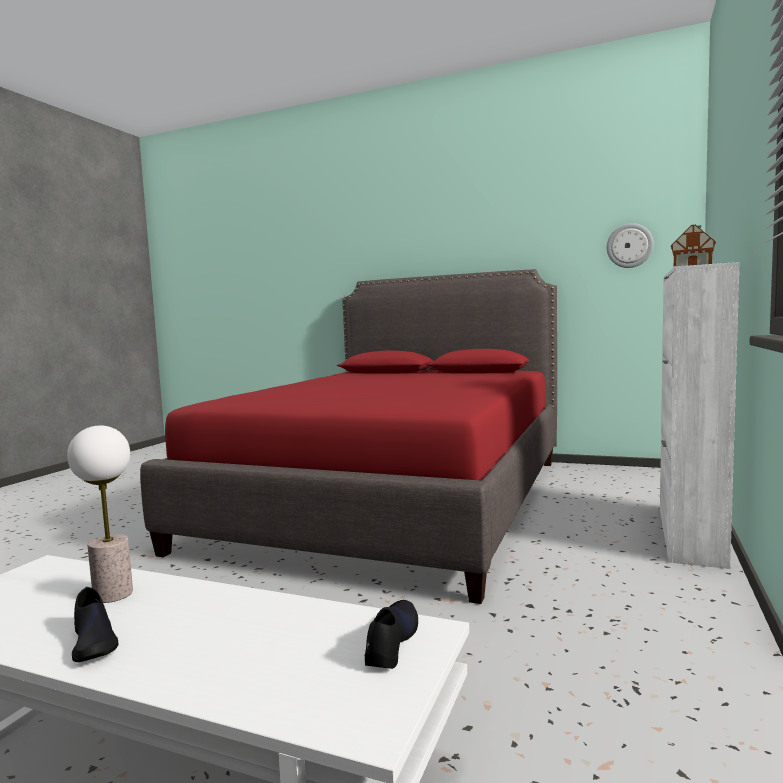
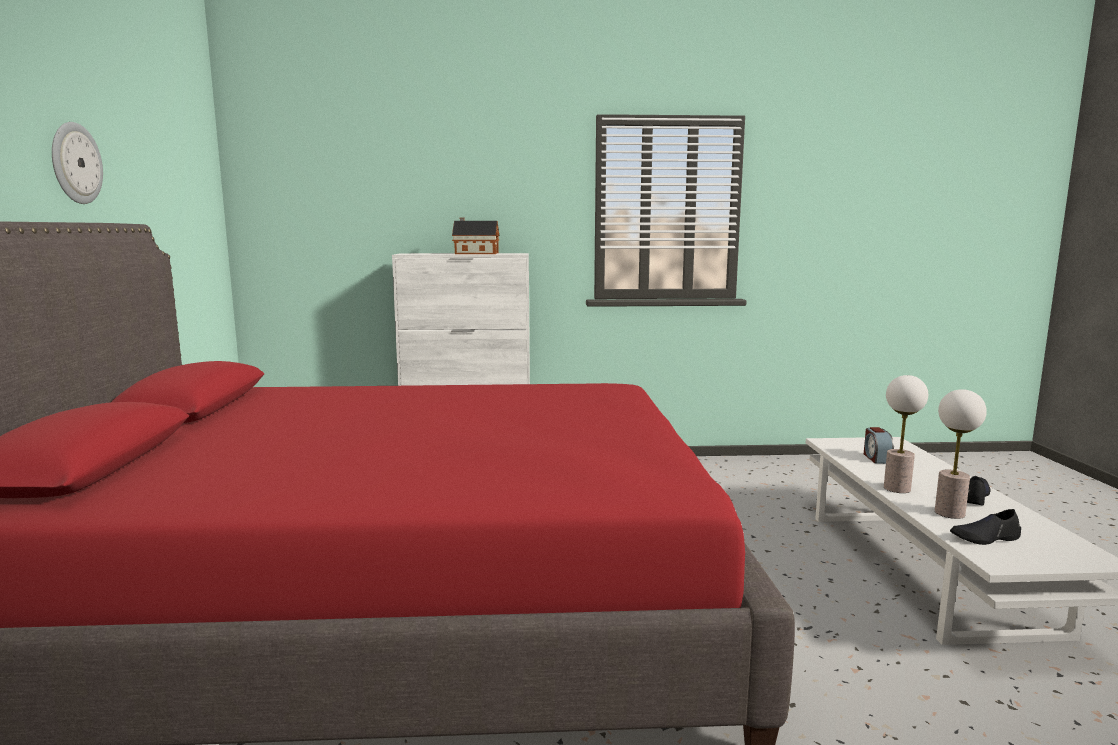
camera: 115 degrees left, 5 degrees up
(202, 597) = (897, 488): none -> table lamp
(305, 641) = (876, 458): none -> alarm clock
(391, 641) = (845, 446): black shoe -> black shoe (985, 538)
(629, 246) = (188, 200): wall clock -> wall clock (75, 163)

